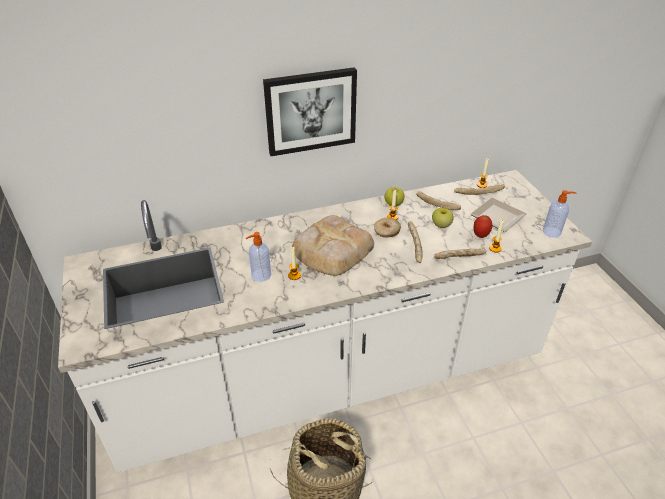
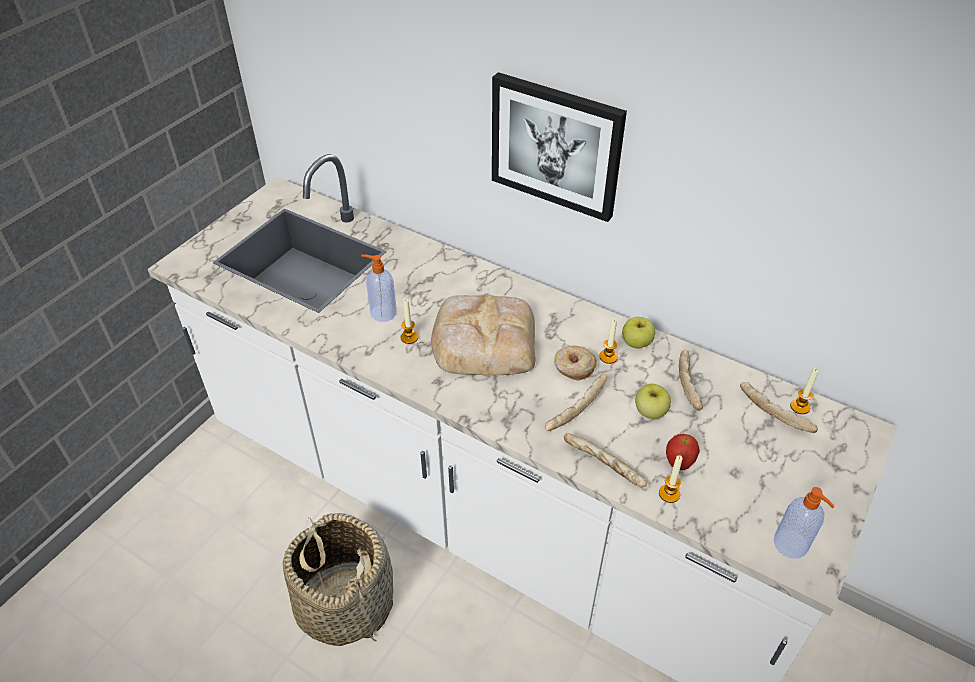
camera: 50 degrees right, 5 degrees up
(498, 218) = (743, 464): plate -> none

